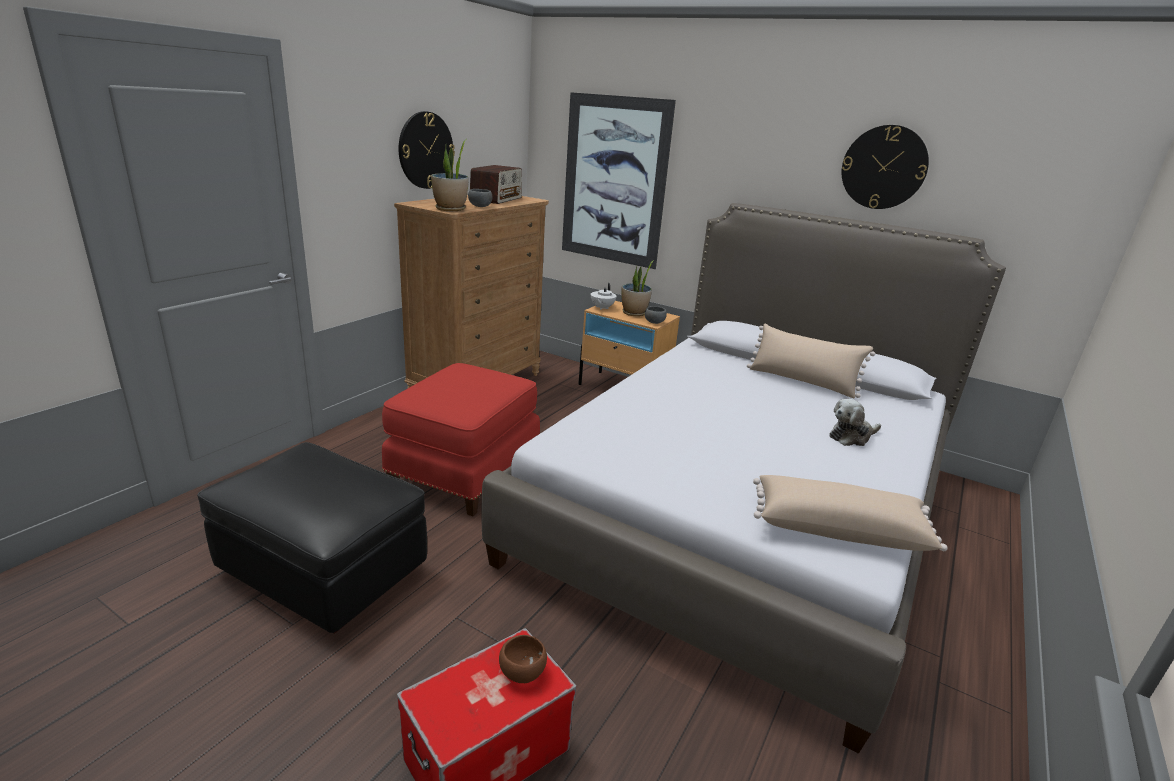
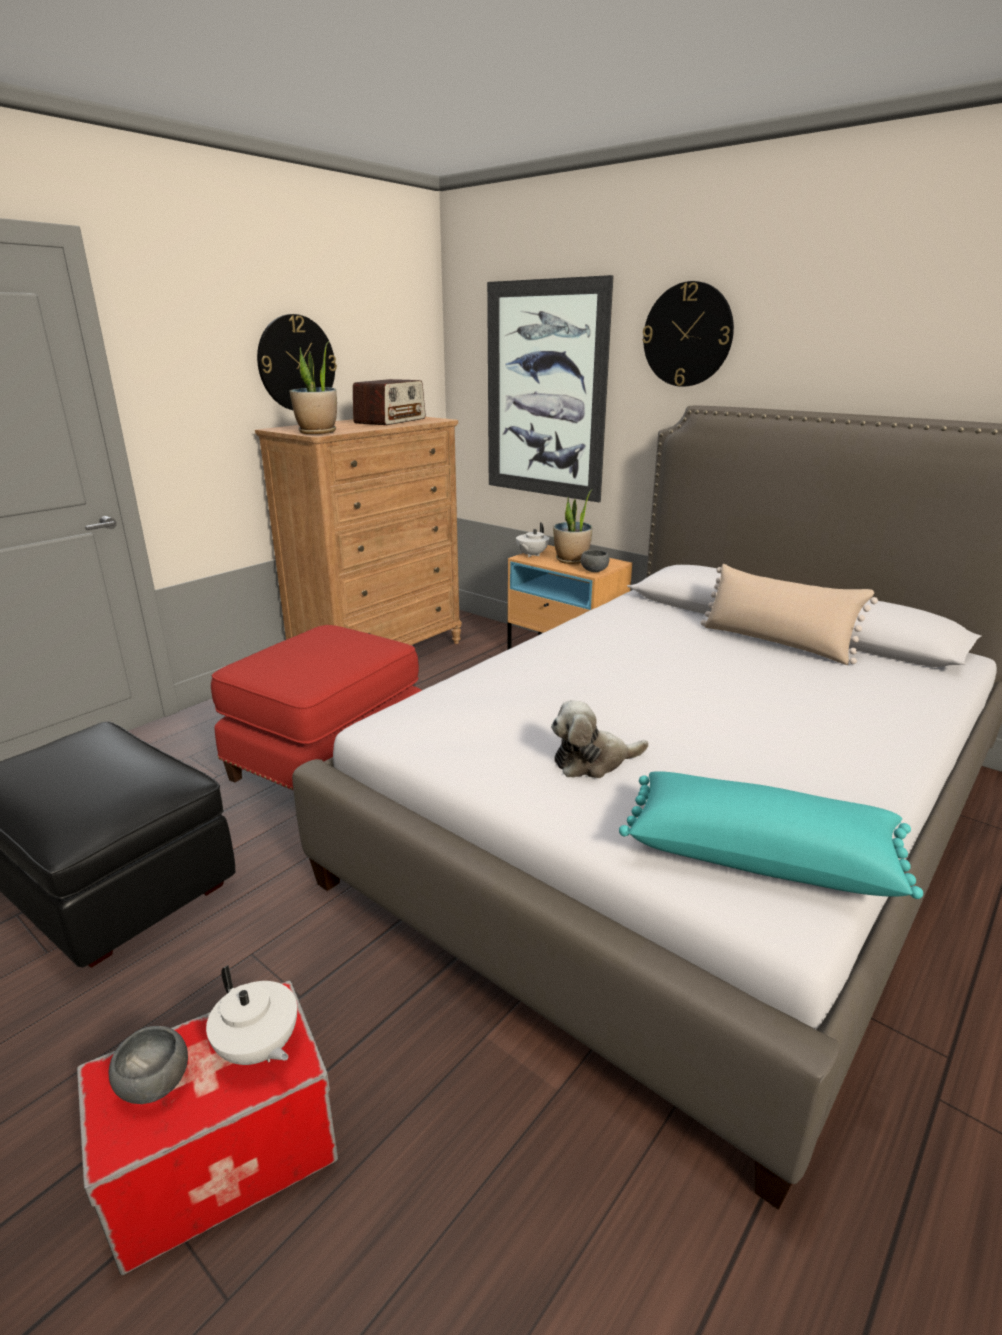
camera: 10 degrees right, 0 degrees up
(479, 206) = (359, 428): grey bowl -> grey bowl (153, 1085)
(522, 673) = (258, 1049): brown bowl -> white teapot
(838, 528) = (760, 854): beige pillow -> turquoise pillow
(851, 437) = (826, 718): plush toy -> plush toy (593, 761)
(884, 167) = (896, 336): wall clock -> wall clock (687, 335)

